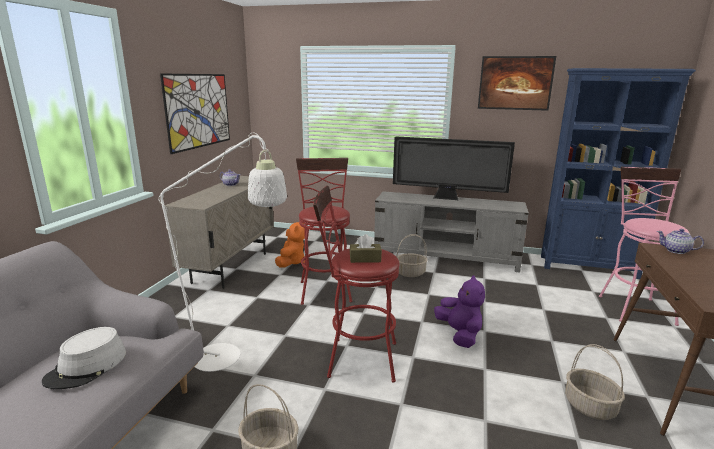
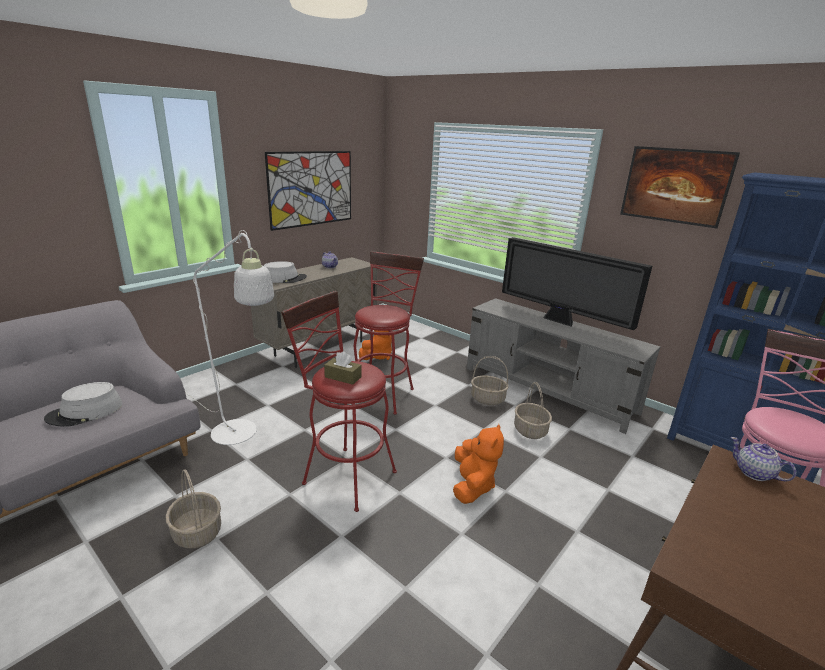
camera: 25 degrees right, 5 degrees up
(201, 199) = (284, 278): none -> grey hat
(459, 334) = (472, 485): purple plush toy -> orange plush toy
(590, 406) = (542, 627): basket -> basket (530, 430)

